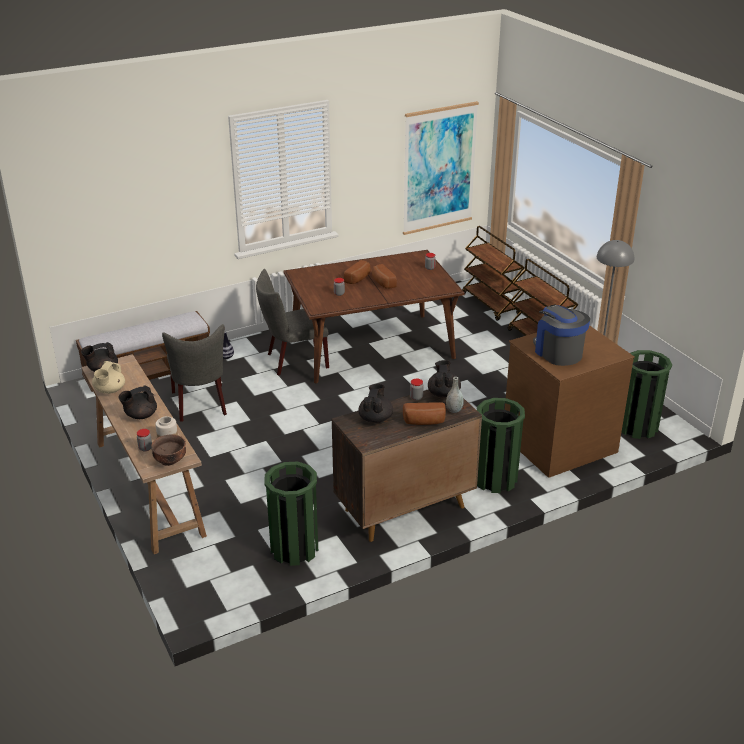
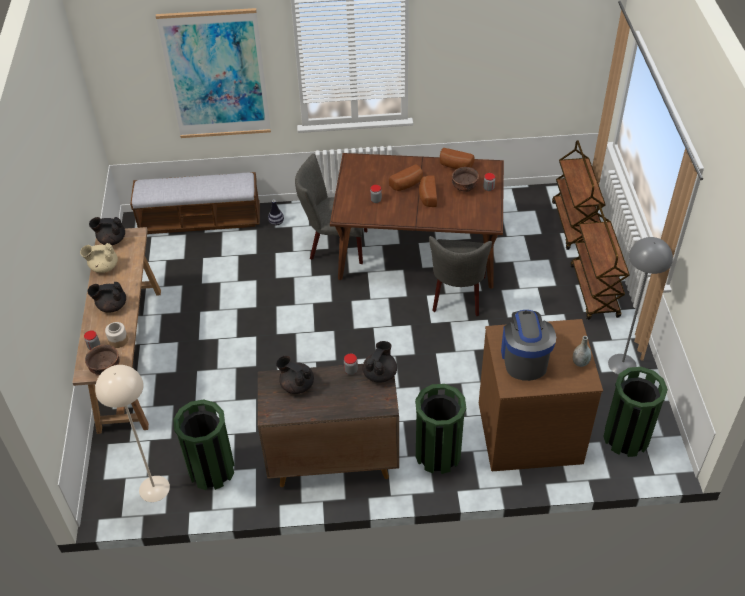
camera: 25 degrees right, 15 degrees up
(109, 390) = (103, 267): beige teapot -> beige teapot turned 45 degrees clockwise
(200, 405) = (223, 275): grey chair -> grey chair (457, 297)
(245, 579) = (154, 488): none -> beige floor lamp
(375, 418) = (296, 385): black teapot -> black teapot turned 90 degrees counterclockwise
(410, 271) = (465, 188): none -> brown bowl
(424, 422) = (338, 405): bread -> bread (455, 166)
(439, 168) = (543, 70): picture -> picture (216, 75)
(454, 410) = (376, 399): grey vase -> grey vase (580, 363)

